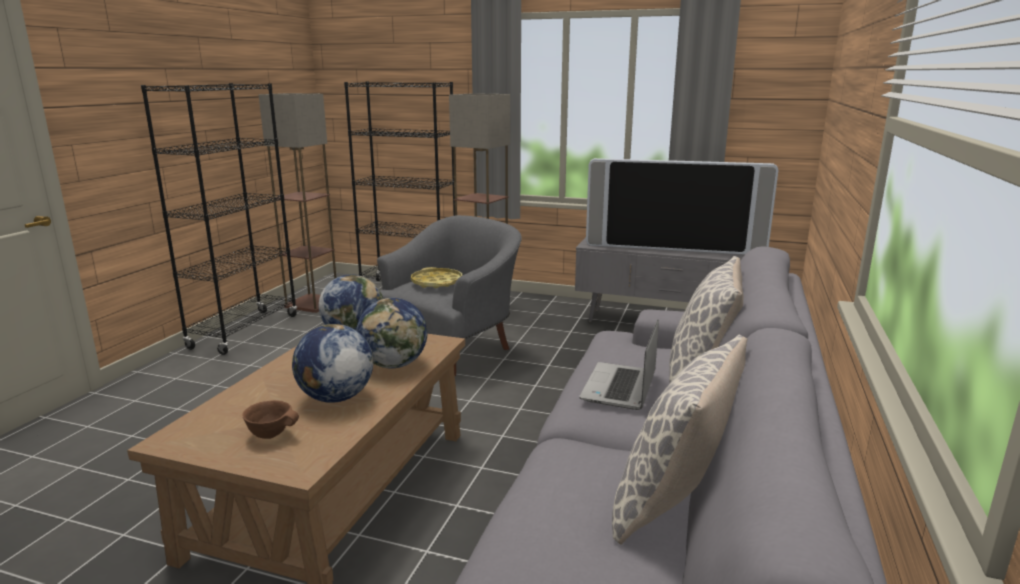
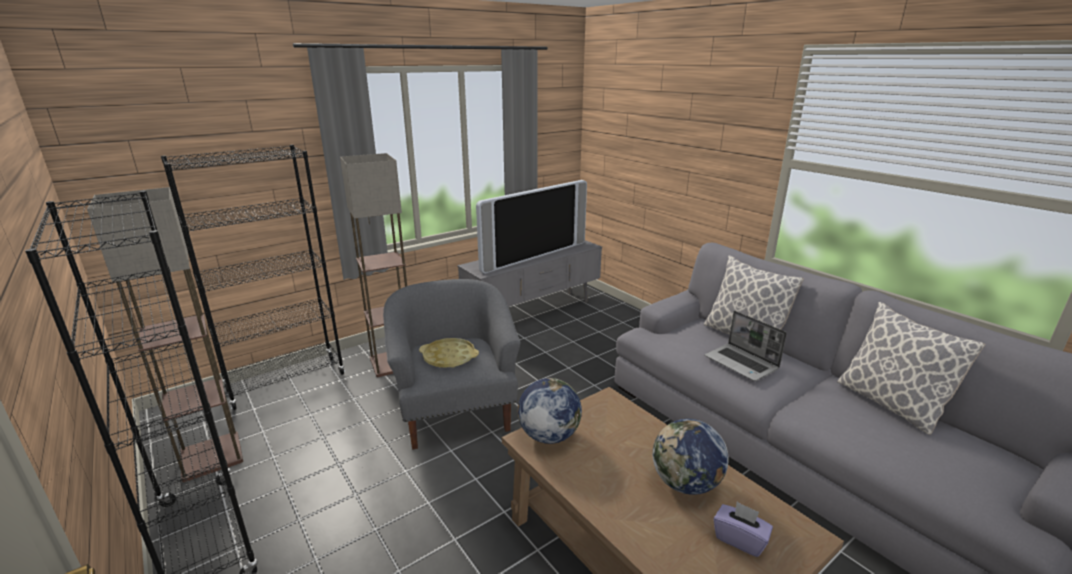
camera: 55 degrees left, 5 degrees up
(272, 434) = (740, 539): brown bowl -> purple tissue box
(394, 365) = (637, 434): globe -> none

